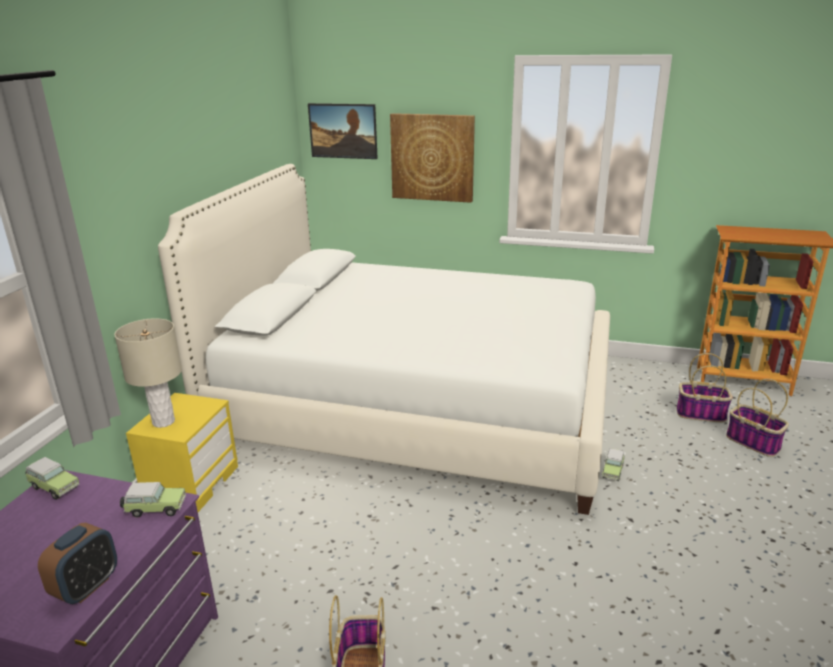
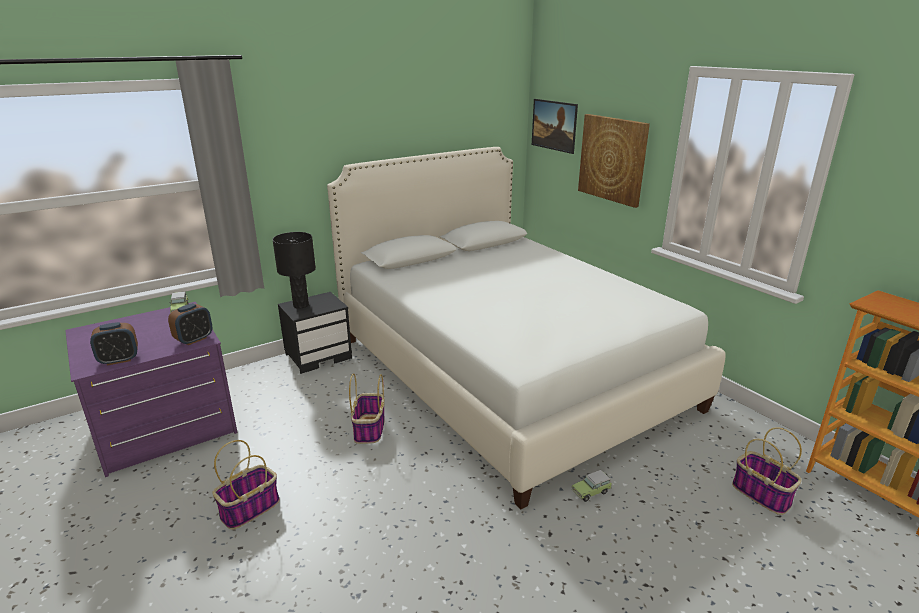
camera: 40 degrees right, 0 degrees up
(154, 509) = (194, 339): toy car -> alarm clock
(164, 421) = (301, 305): beige table lamp -> black table lamp
(191, 482) = (319, 356): yellow nightstand -> black nightstand
(754, 442) = (784, 549): basket -> basket (369, 430)

